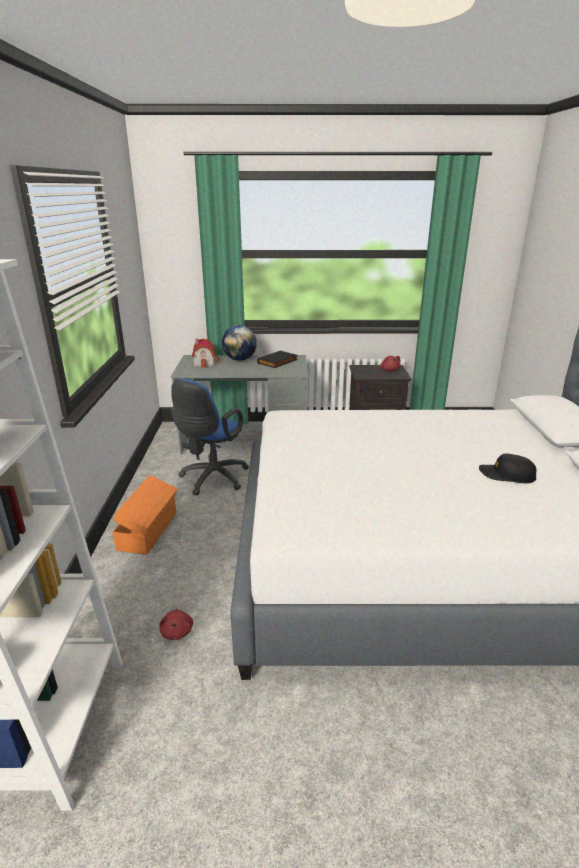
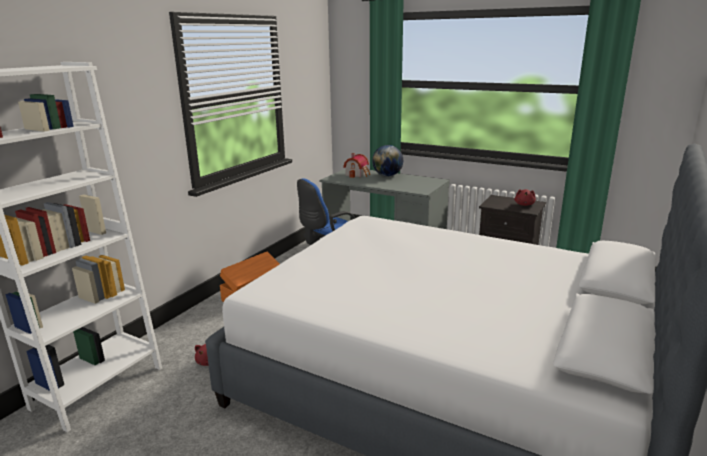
camera: 30 degrees right, 5 degrees down
(278, 362) = (416, 181): black book -> none
(506, 475) = (494, 302): black cap -> none

